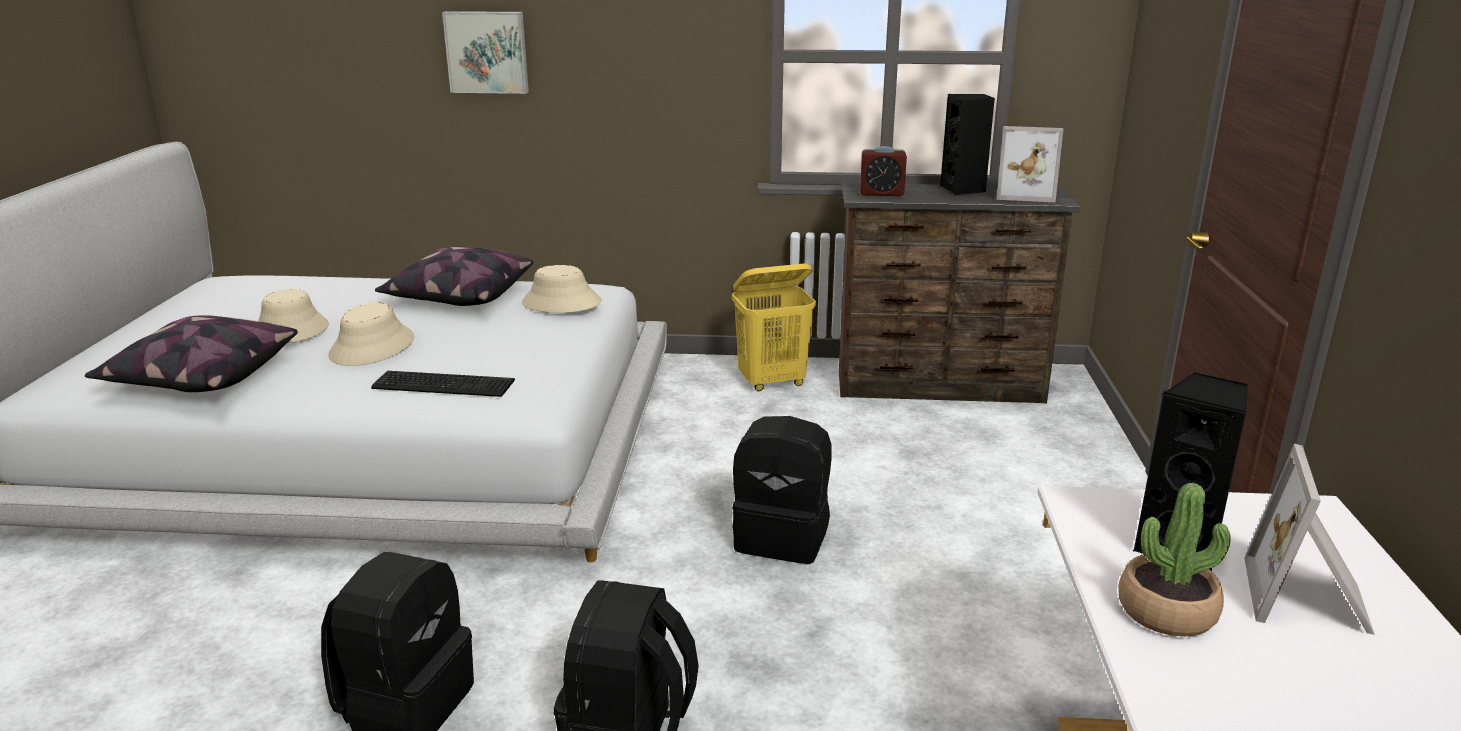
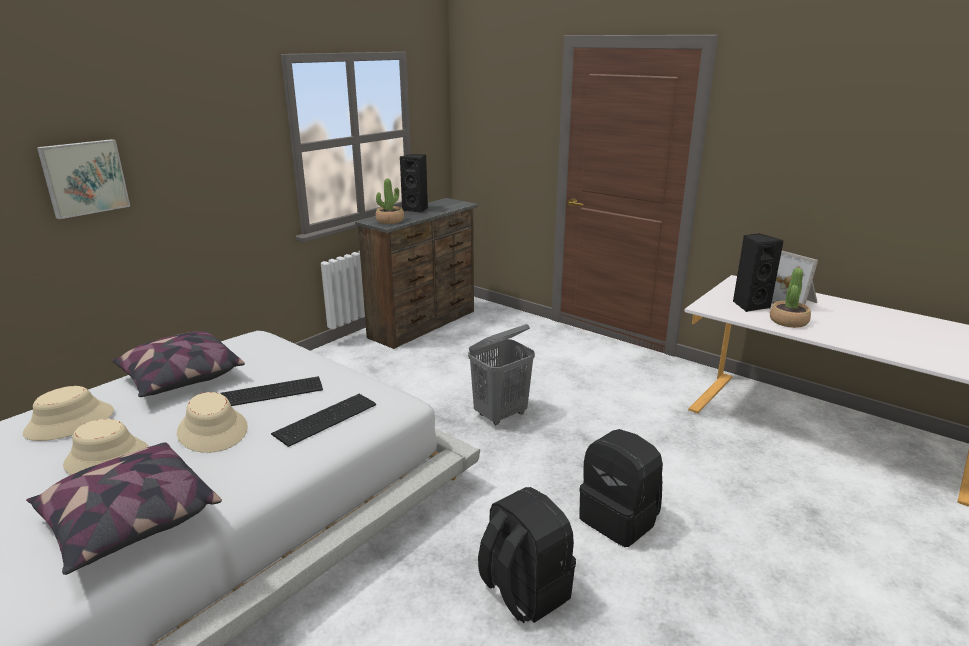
camera: 55 degrees left, 0 degrees up
(475, 339) = (270, 391): none -> keyboard
(561, 303) = (262, 350): beige hat -> beige hat (70, 423)
(772, 382) = (348, 358): yellow laundry basket -> none
(783, 537) = (501, 415): black backpack -> grey laundry basket
(881, 193) = (390, 221): alarm clock -> potted plant
(1024, 194) = (444, 204): picture frame -> none

